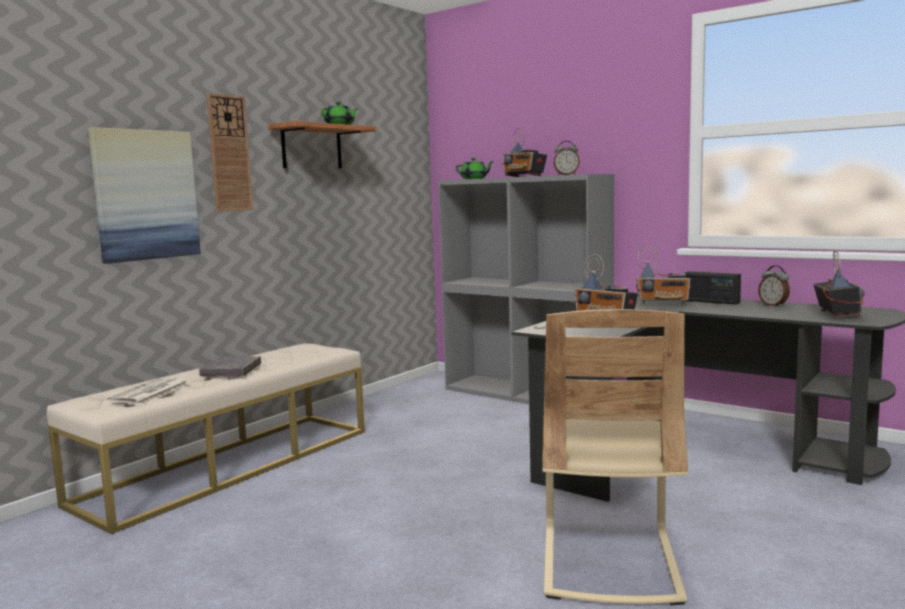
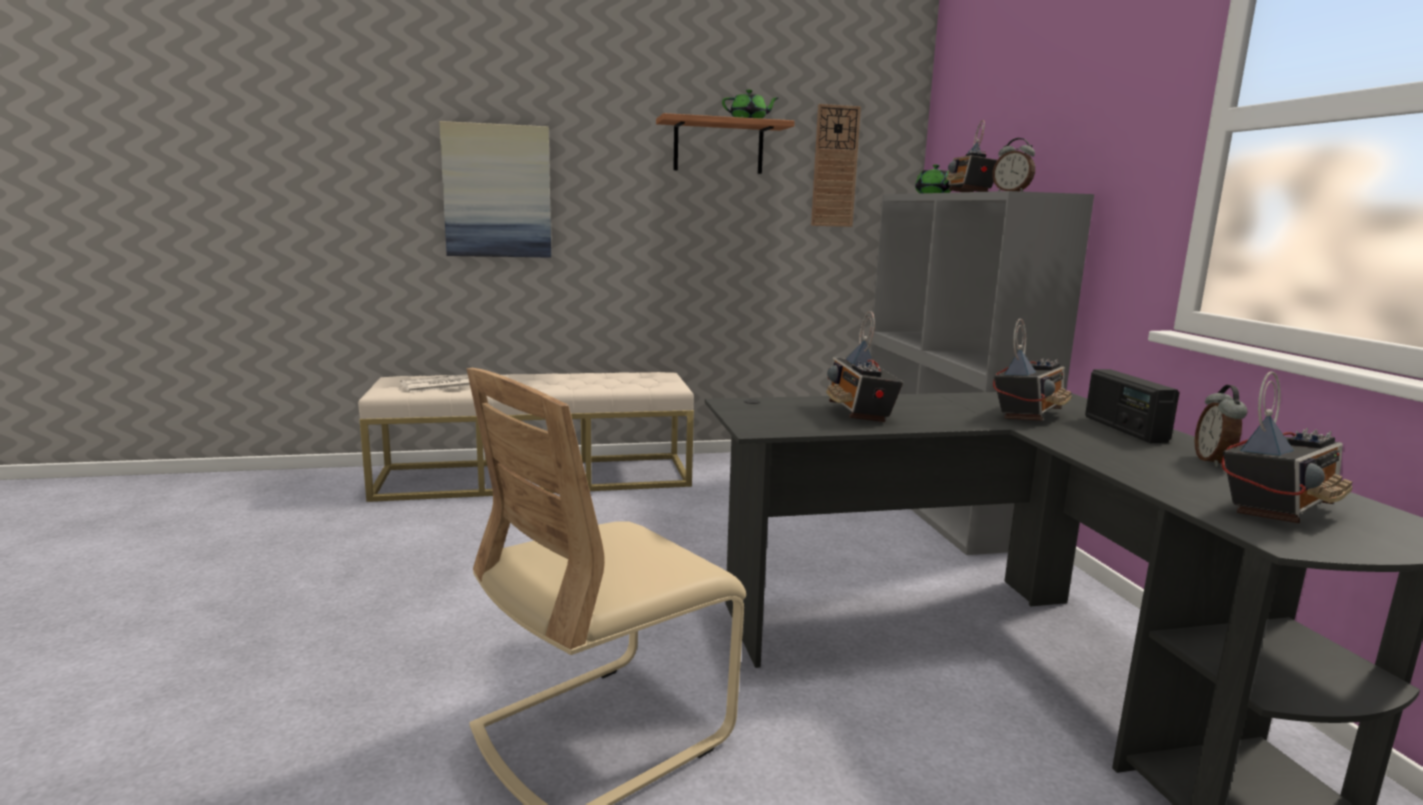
camera: 40 degrees right, 5 degrees up
(229, 153) = (601, 151): wall clock -> wall clock (835, 166)
(231, 371) = (540, 382): grey book -> none
(663, 304) = (1029, 414): radio -> radio turned 105 degrees counterclockwise

